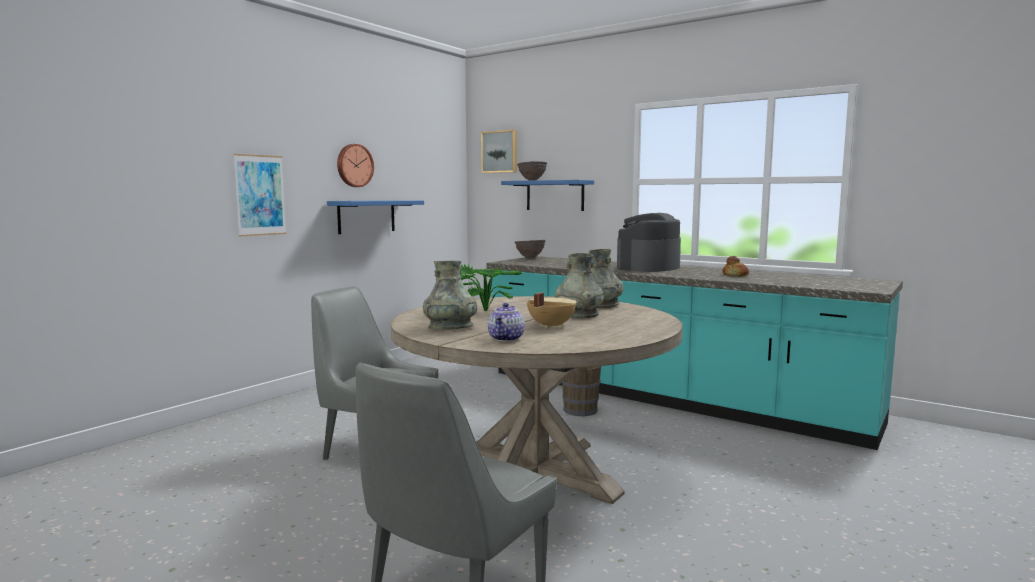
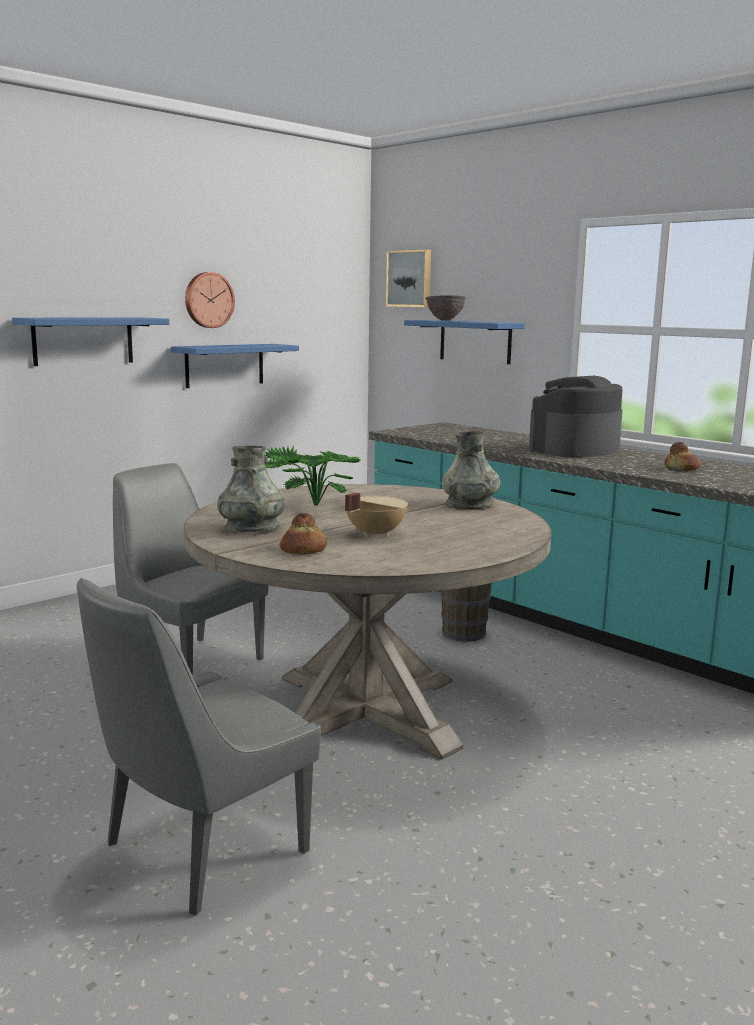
camera: 10 degrees right, 5 degrees up
(260, 195) = (83, 341): picture -> blue shelf
(507, 339) = (304, 550): teapot -> bread
(530, 258) = (433, 425): brown bowl -> none
(578, 314) = (427, 517): grey vase -> none

